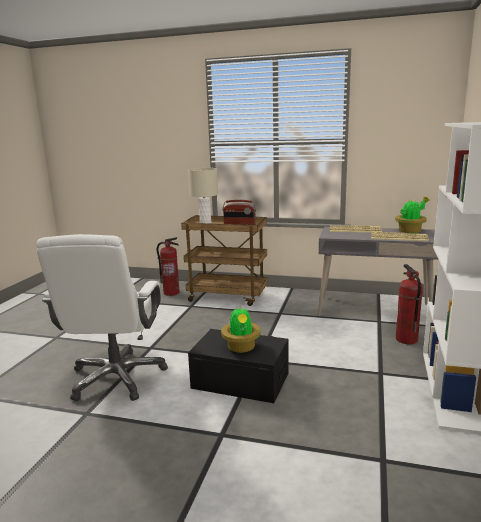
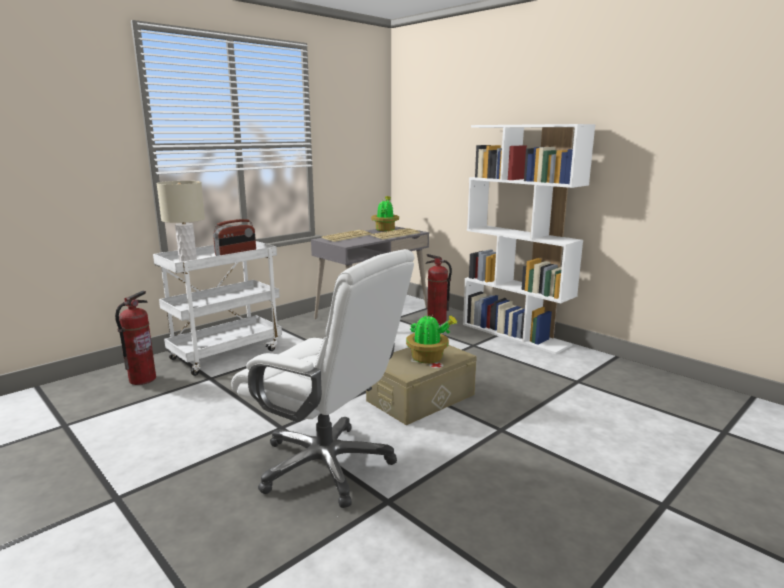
camera: 60 degrees left, 0 degrees up
(228, 296) = (226, 353): brown cart -> white cart
(240, 380) = (421, 397): black storage box -> beige storage box

